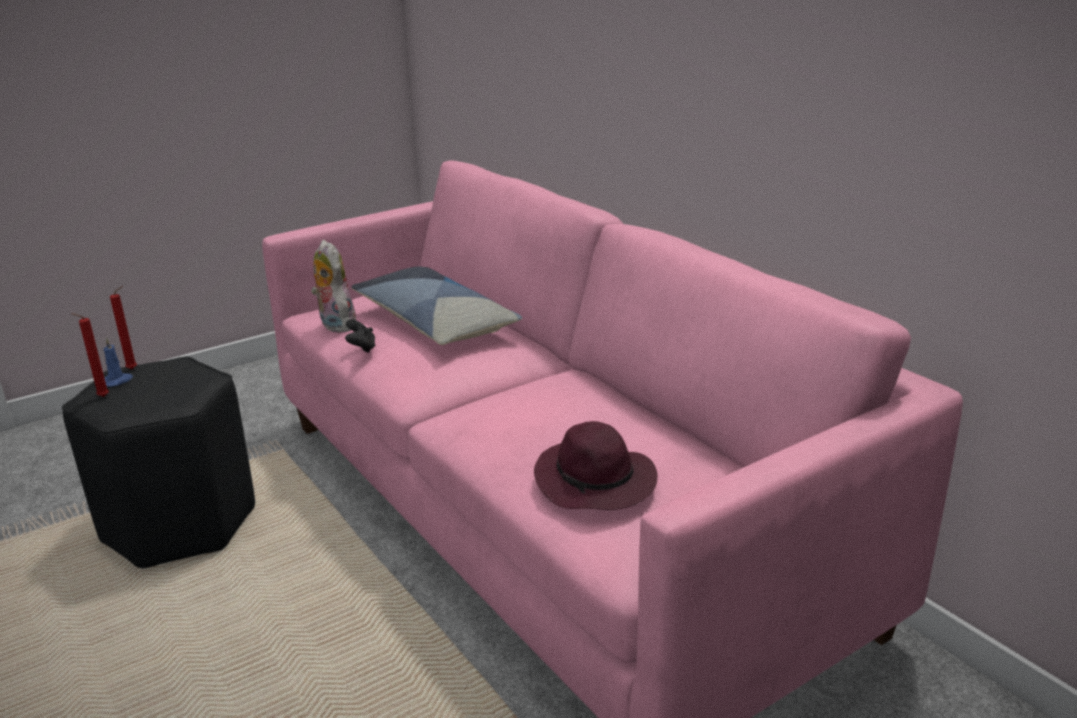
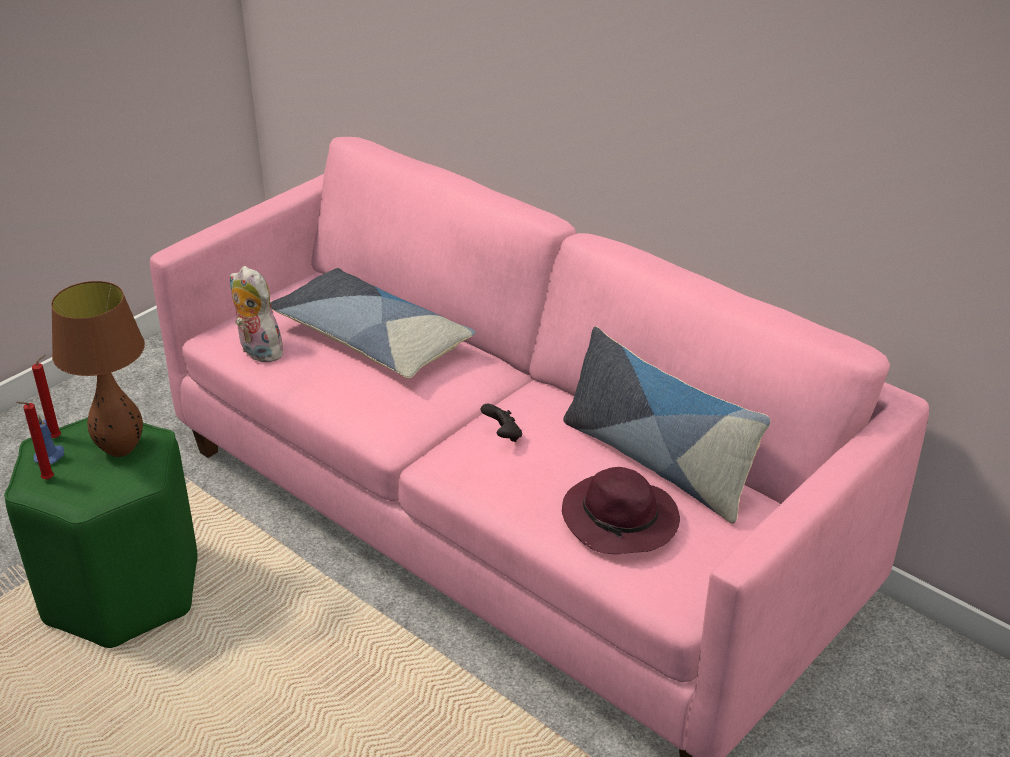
camera: 15 degrees left, 10 degrees up
(177, 382) = (121, 449): none -> brown table lamp
(181, 524) = (123, 589): black stool -> green stool
(361, 348) = (311, 384): black game controller -> black game controller (503, 435)
(658, 439) = (657, 462): none -> pillow

